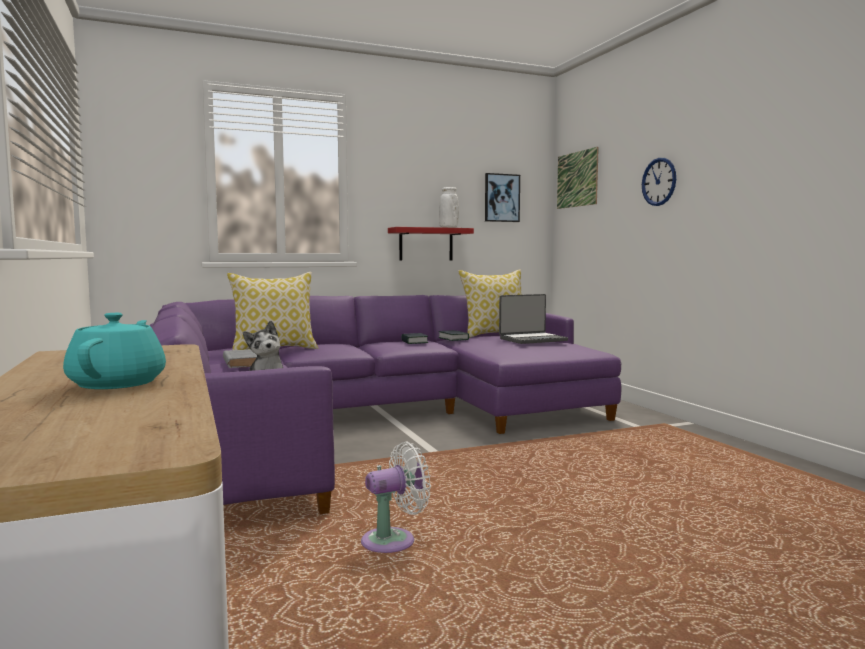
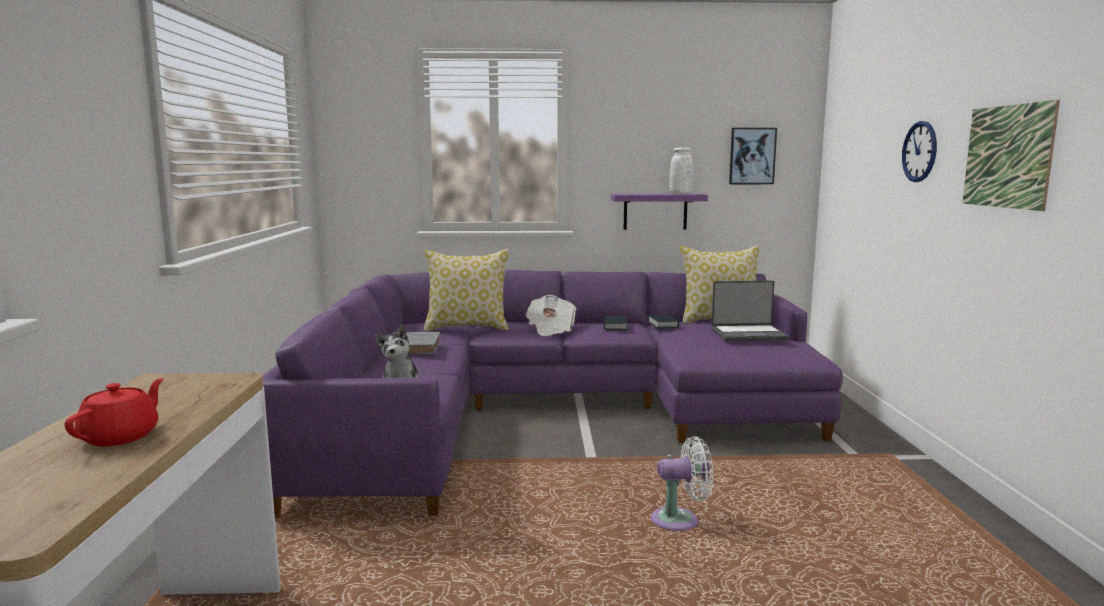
camera: 20 degrees right, 5 degrees up
(119, 383) = (121, 437): turquoise teapot -> red teapot
(356, 347) = (550, 329): none -> newspaper
(394, 541) = (471, 558): white fan -> white fan (680, 520)
(426, 244) = (655, 211): red shelf -> purple shelf
(577, 179) = (844, 135): picture -> picture (1007, 156)

